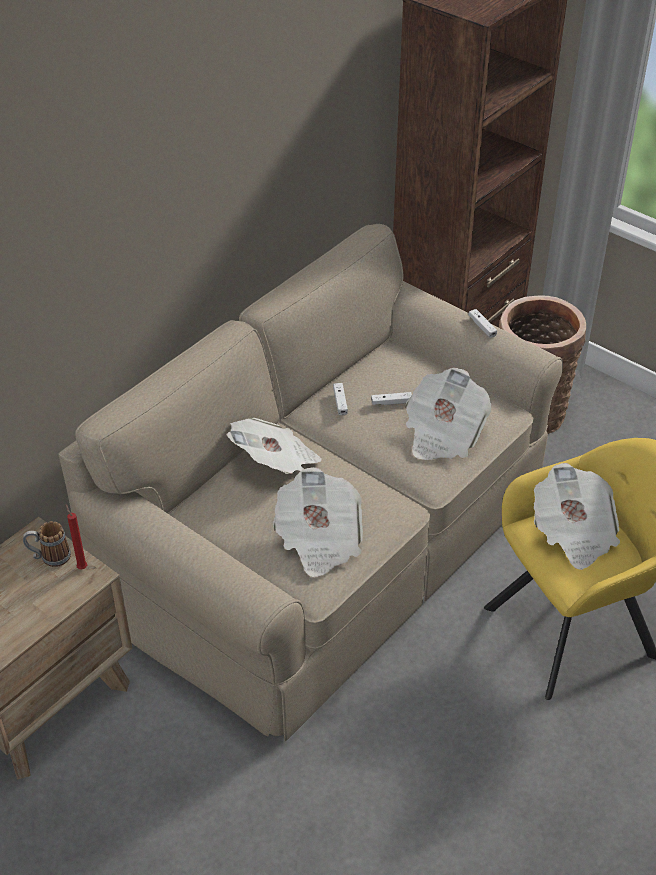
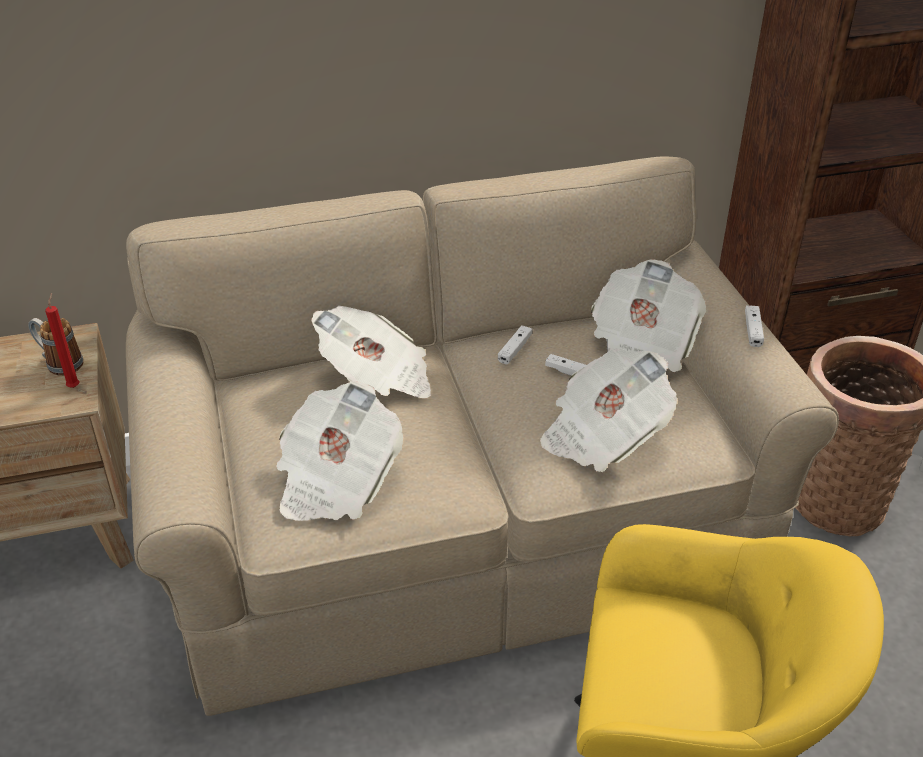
camera: 35 degrees right, 5 degrees down
(573, 533) = (677, 643): newspaper -> newspaper (641, 346)

